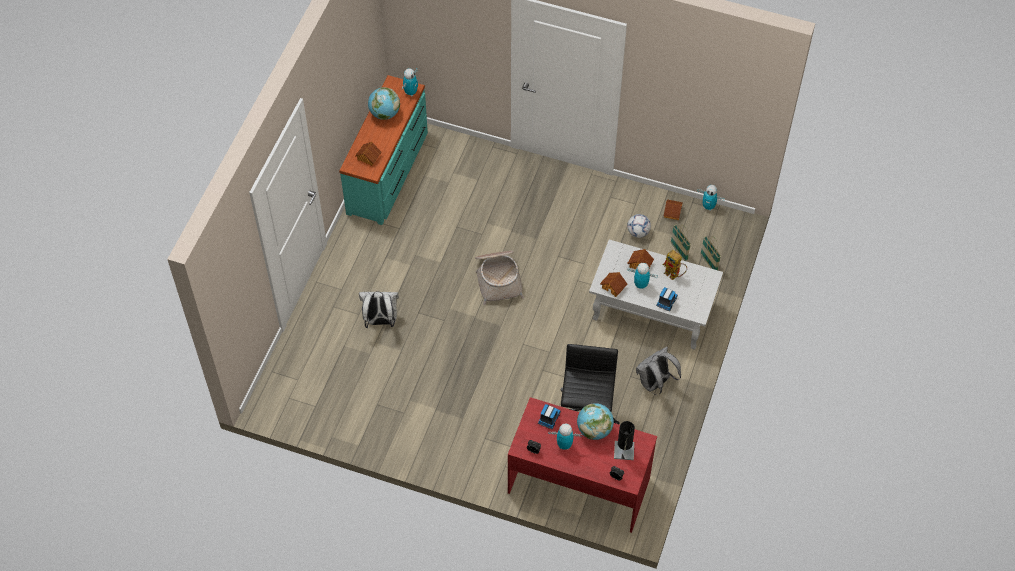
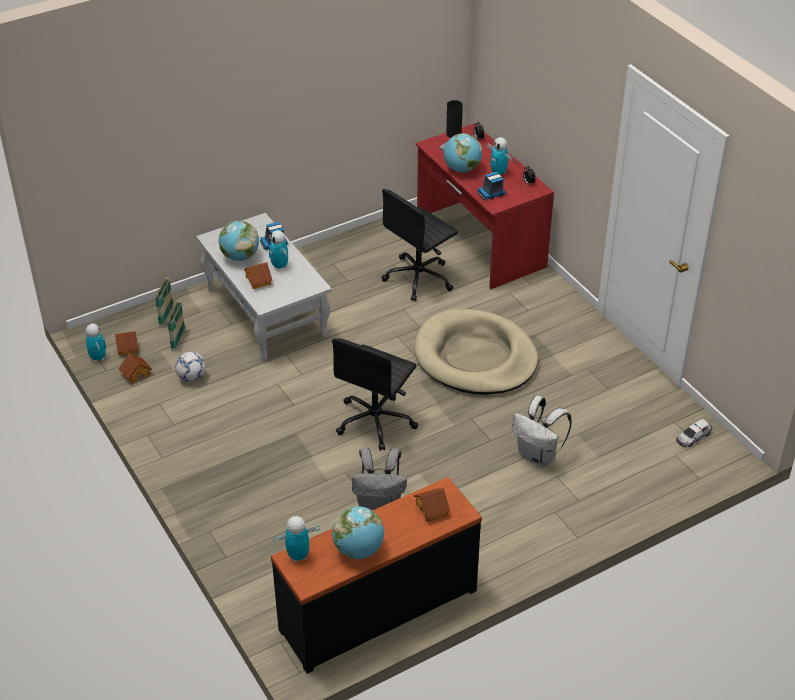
camera: 140 degrees left, 15 degrees down
(295, 402) = (693, 436): none -> toy car
(389, 172) = (377, 608): turquoise dresser -> black dresser
(483, 370) = (475, 357): none -> beige dog bed
(498, 278) = (376, 421): basket -> black office chair
(613, 287) = (305, 278): toy house -> toy house (127, 347)
(655, 383) = (334, 265): grey backpack -> grey backpack (379, 505)
(674, 275) = (240, 257): toy robot -> globe

